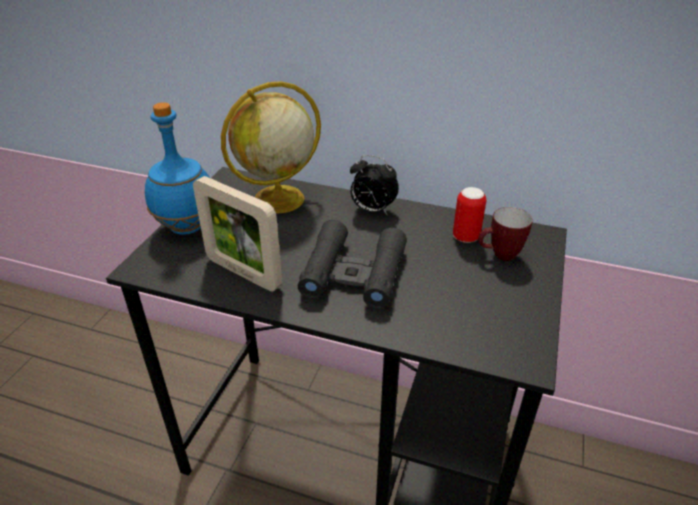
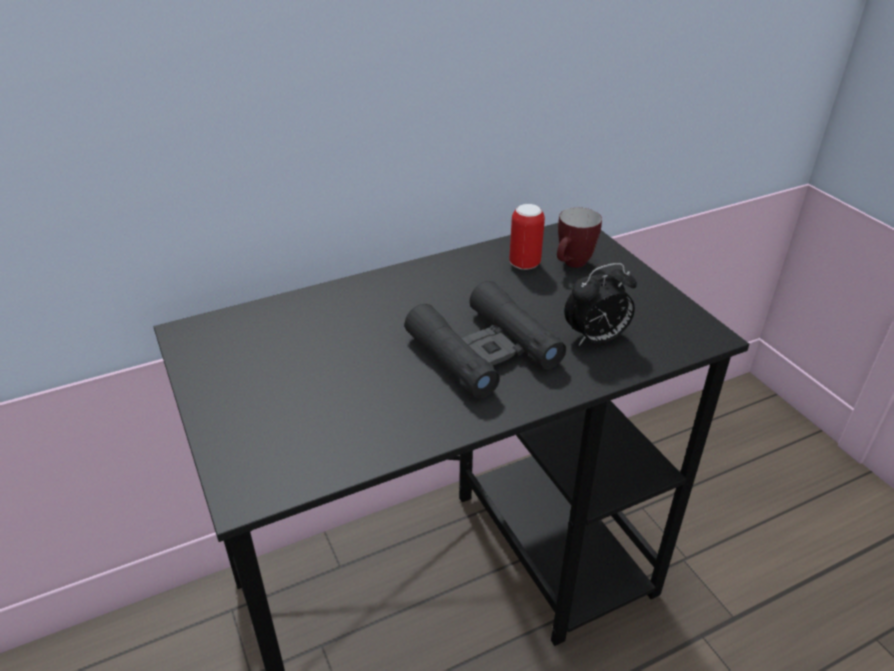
camera: 45 degrees left, 0 degrees up
(187, 228) = (229, 415): blue bottle -> none
(243, 273) = (379, 418): picture frame -> none
(277, 200) = (291, 326): globe -> none
(372, 210) = (407, 284): alarm clock -> alarm clock (596, 338)

